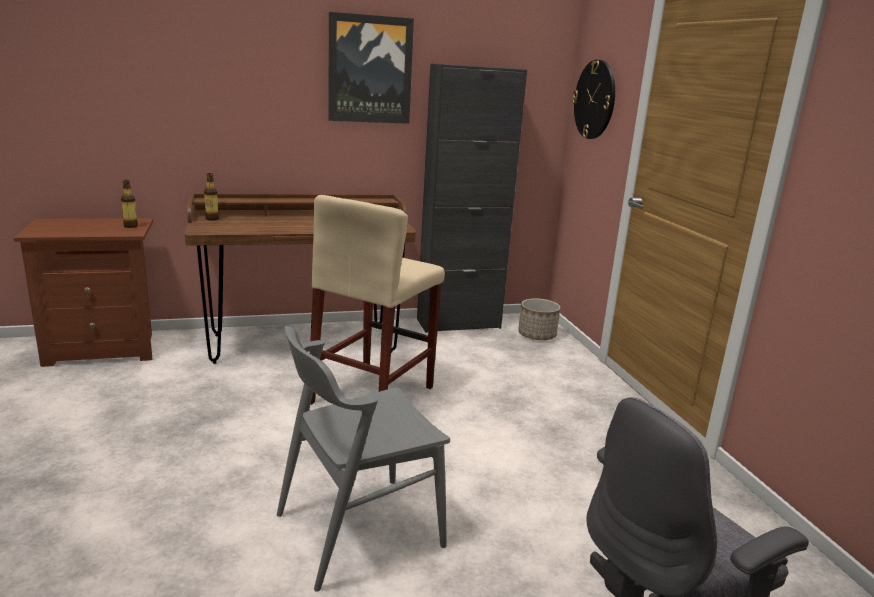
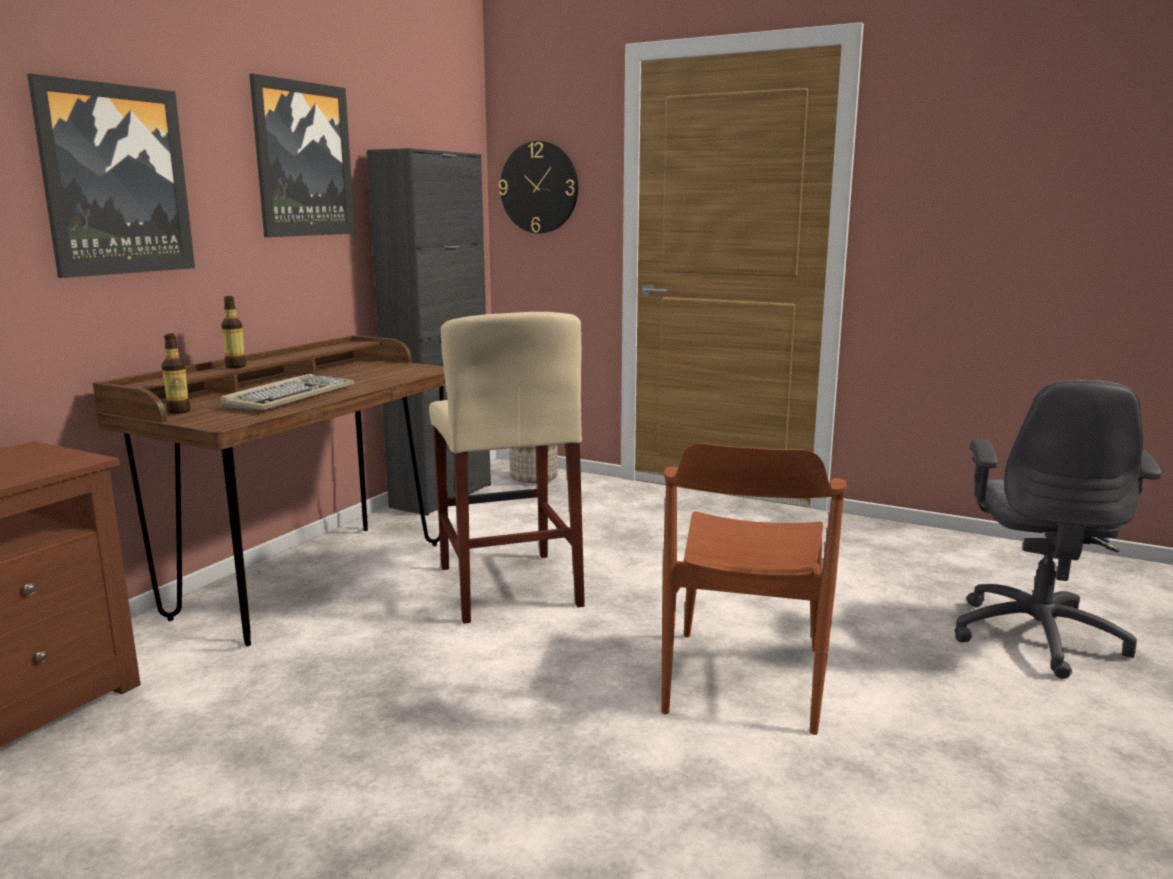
camera: 45 degrees left, 5 degrees down
(130, 226) = (44, 455): bottle -> bottle (235, 366)
(222, 79) = (115, 180): none -> picture
(274, 225) = (290, 397): none -> keyboard
(358, 529) = (744, 679): grey chair -> brown chair

